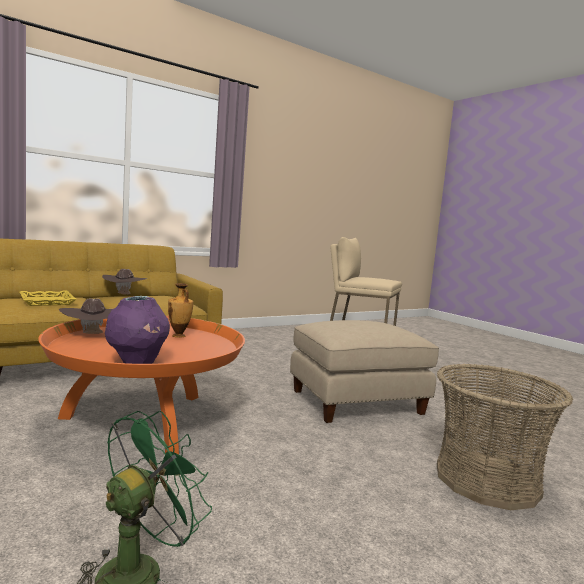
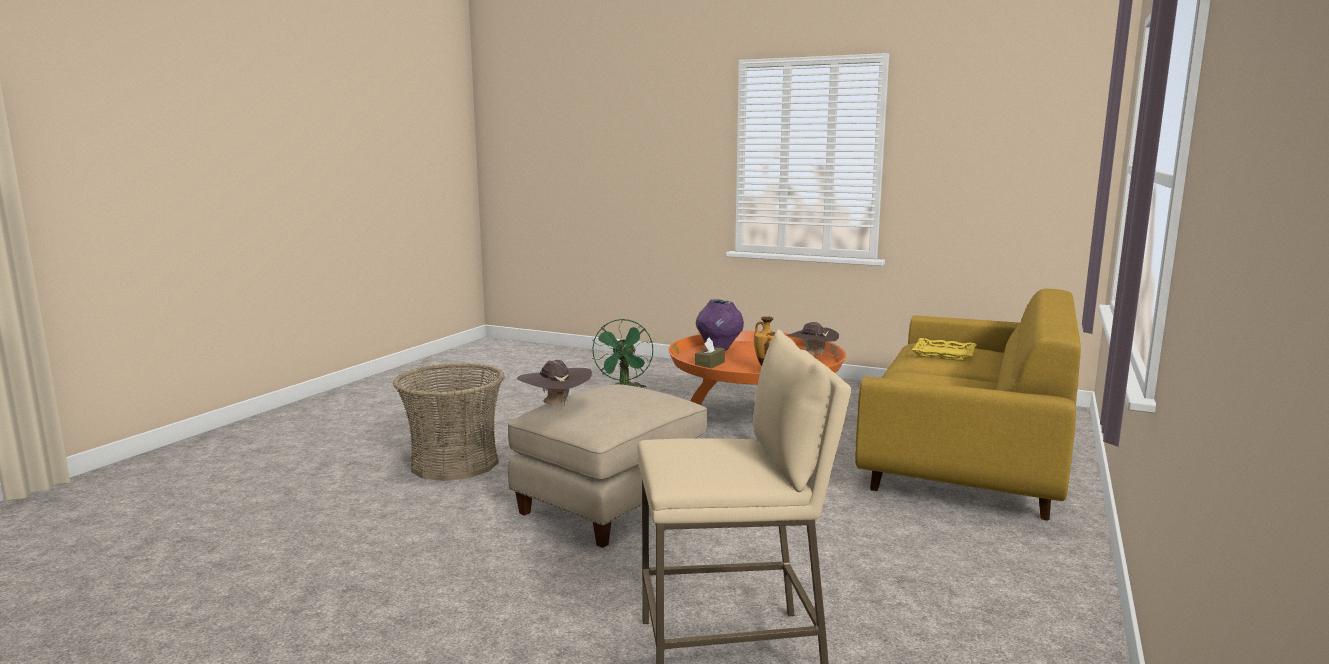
camera: 150 degrees right, 5 degrees up
(124, 295) = (973, 383): brown hat -> brown hat (555, 405)
(203, 351) = (709, 364): none -> brown tissue box

